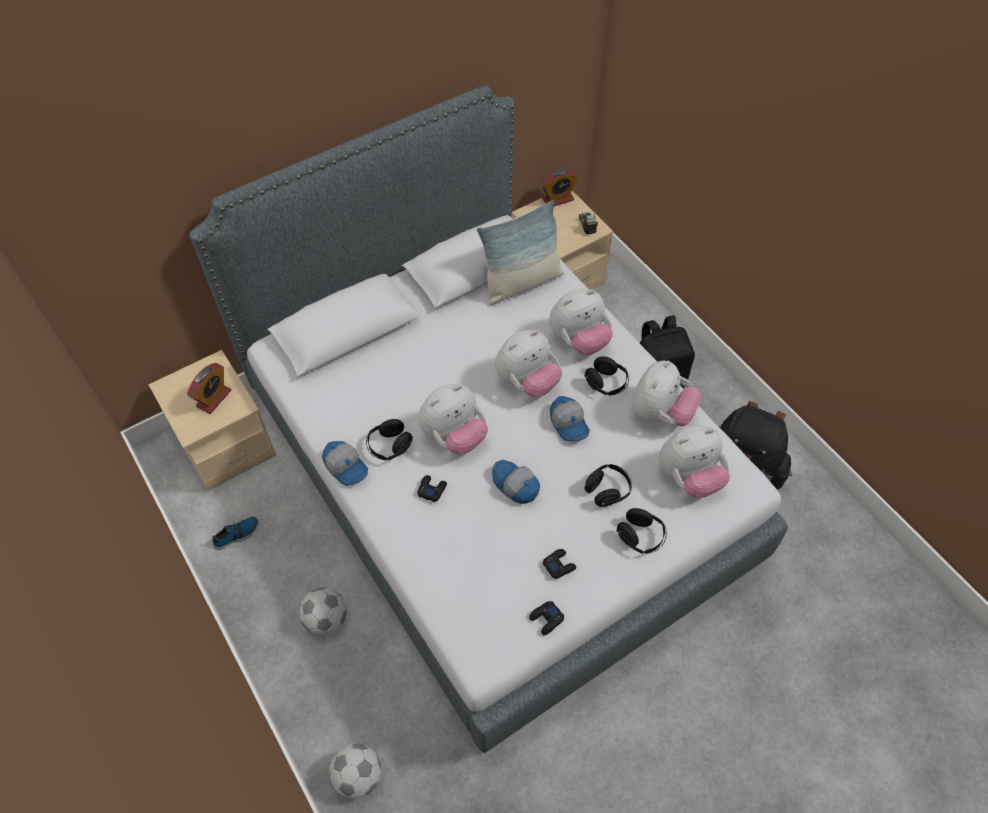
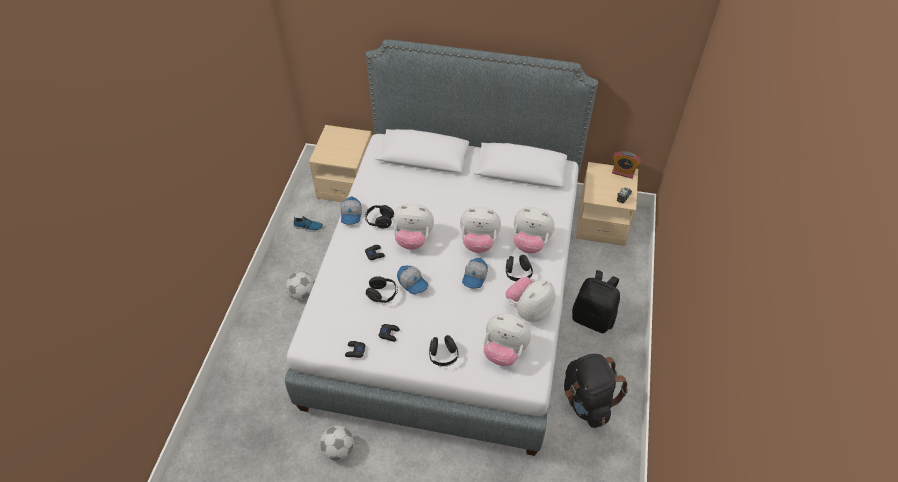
camera: 45 degrees right, 5 degrees down
(214, 398) = (343, 150): alarm clock -> none
(357, 776) = (242, 369): football -> football (338, 449)
(515, 485) = (413, 282): cap -> cap turned 135 degrees clockwise
(521, 283) = (535, 194): pillow -> none
(607, 491) = (454, 322): black headphones -> black headphones (382, 295)
(660, 413) = (529, 309): plush toy -> plush toy turned 150 degrees clockwise

